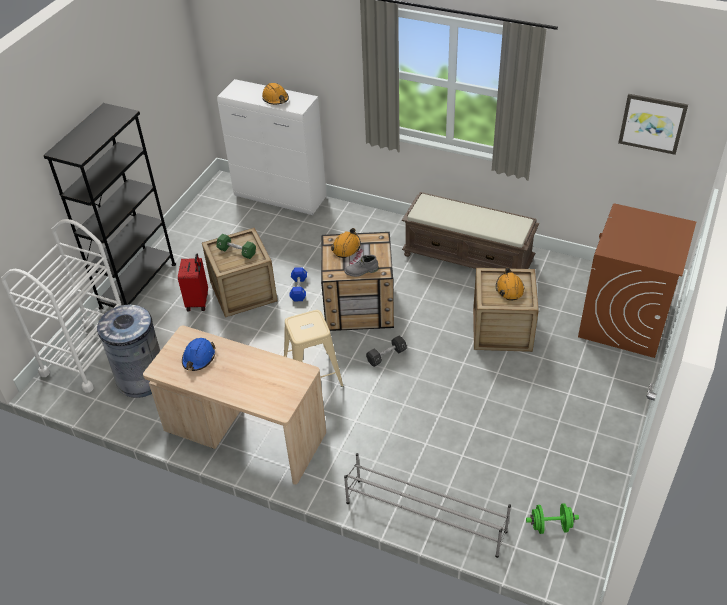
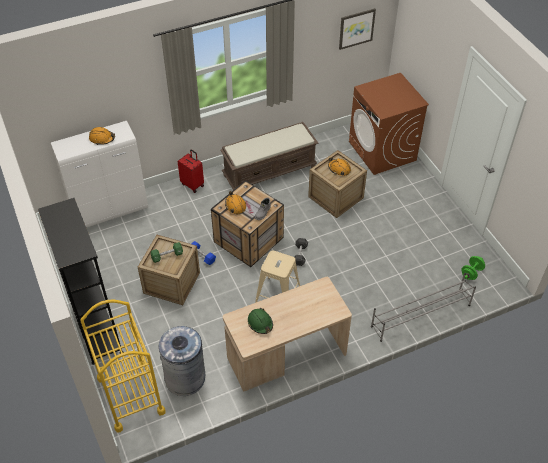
camera: 50 degrees left, 5 degrees up
(88, 355) = (130, 395): white cart -> yellow cart
(198, 301) = (152, 309): red suitcase -> red suitcase (193, 184)
(198, 358) = (260, 323): blue hard hat -> green hard hat

